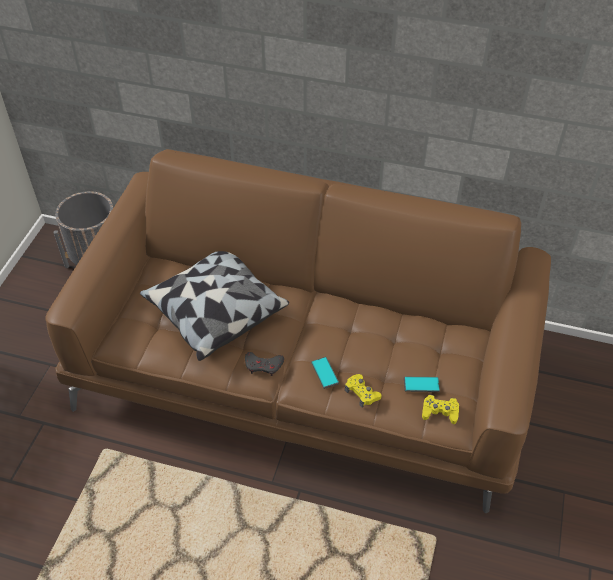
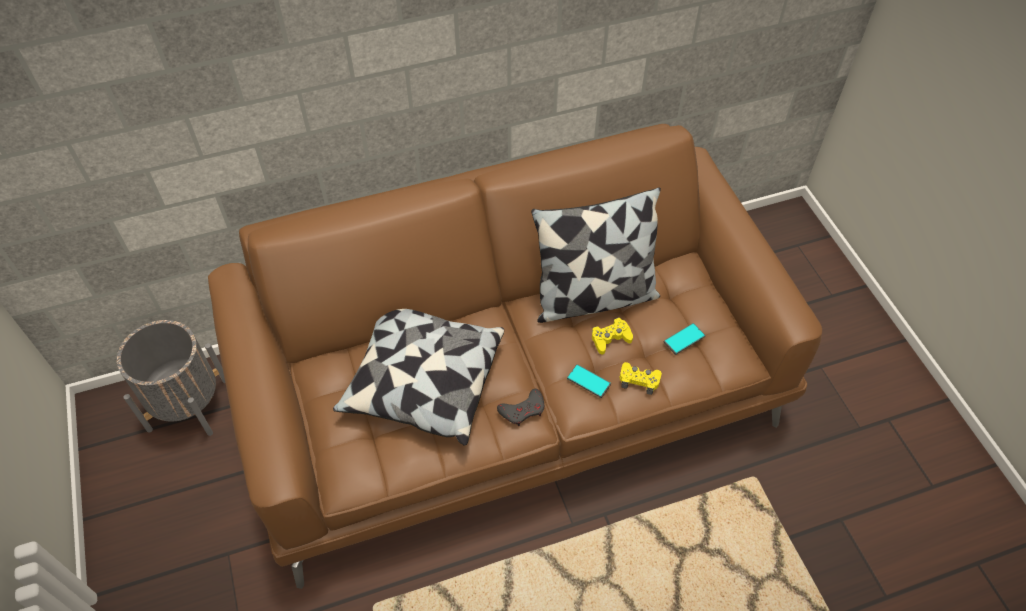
camera: 35 degrees left, 5 degrees up
(380, 320) = (594, 297): none -> pillow
(440, 412) = (720, 355): yellow game controller -> yellow game controller (610, 338)

